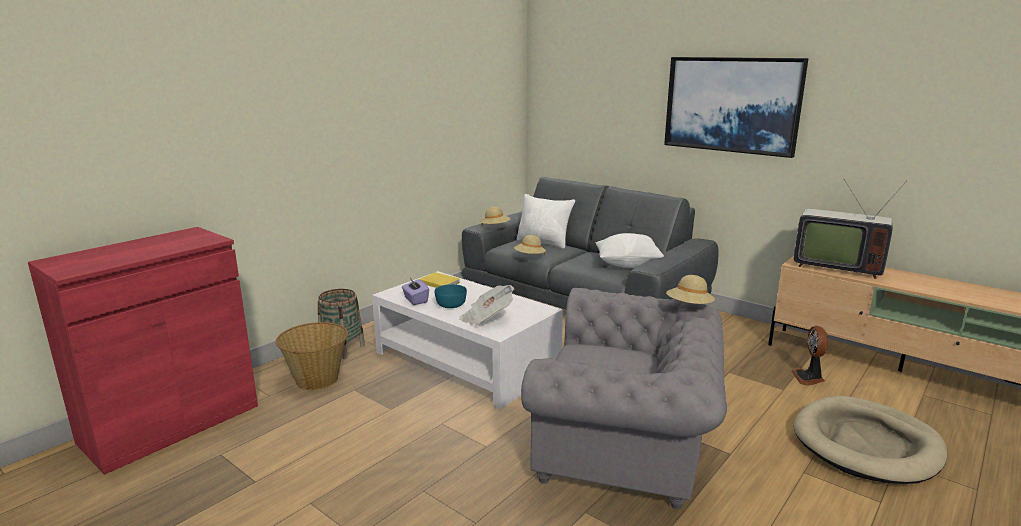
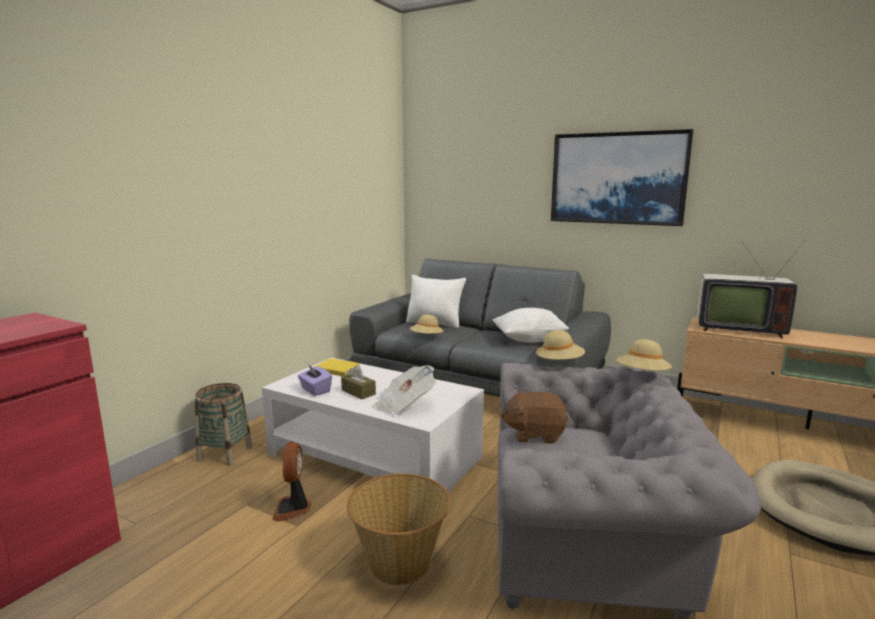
camera: 10 degrees left, 5 degrees down
(317, 380) = (198, 496): basket -> basket (400, 563)
(451, 304) = (358, 392): turquoise bowl -> brown tissue box
(495, 227) = (385, 309): beige hat -> beige hat (559, 363)
(585, 351) = (534, 434): none -> brown plush toy
(809, 378) = (731, 443): fan -> fan (293, 509)

